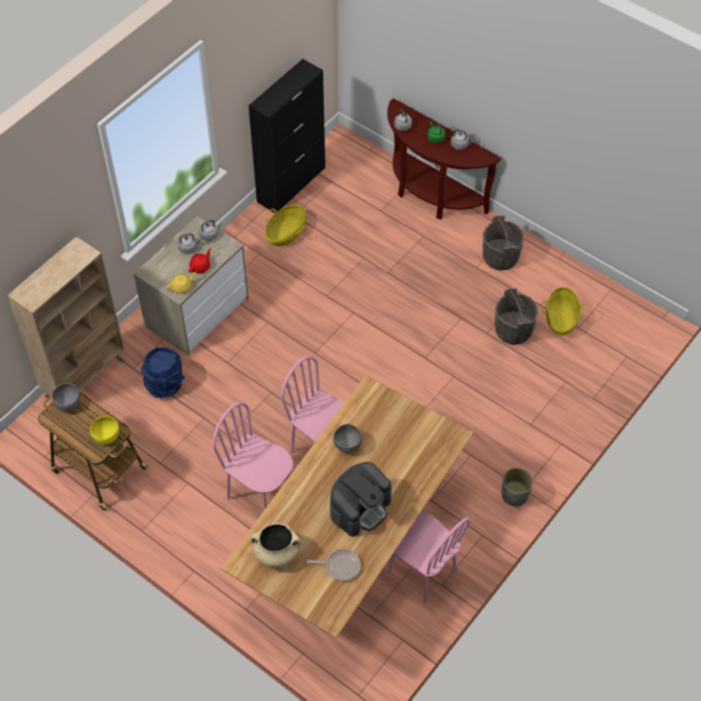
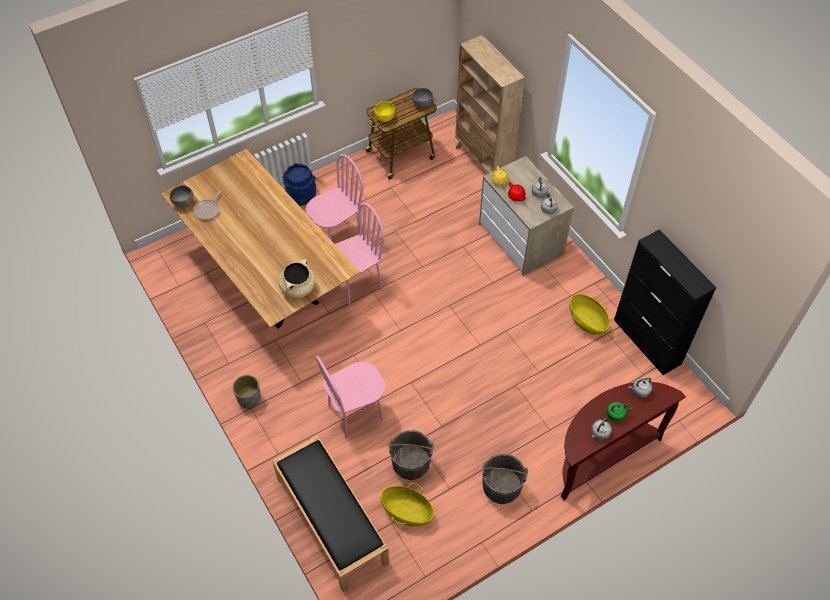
camera: 110 degrees right, 0 degrees up
(165, 384) = (458, 204): blue bucket -> blue bucket (301, 196)
(276, 553) = (239, 179): beige cooking pot -> beige cooking pot (298, 288)
(347, 445) = (302, 241): grey bowl -> grey bowl (184, 203)
(360, 508) = (246, 234): coffee machine -> none
(421, 572) = (221, 313): pink chair -> pink chair (355, 413)
(601, 375) = (330, 519): none -> black bench

